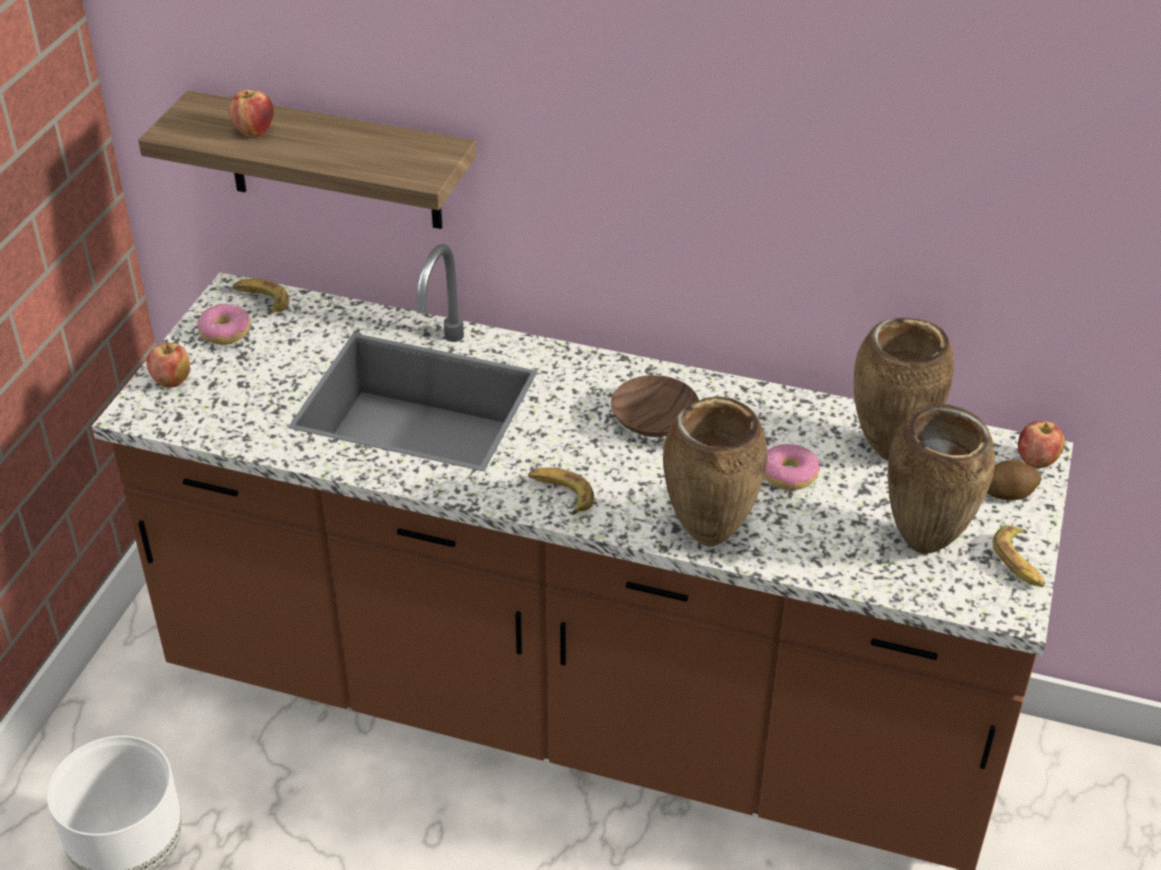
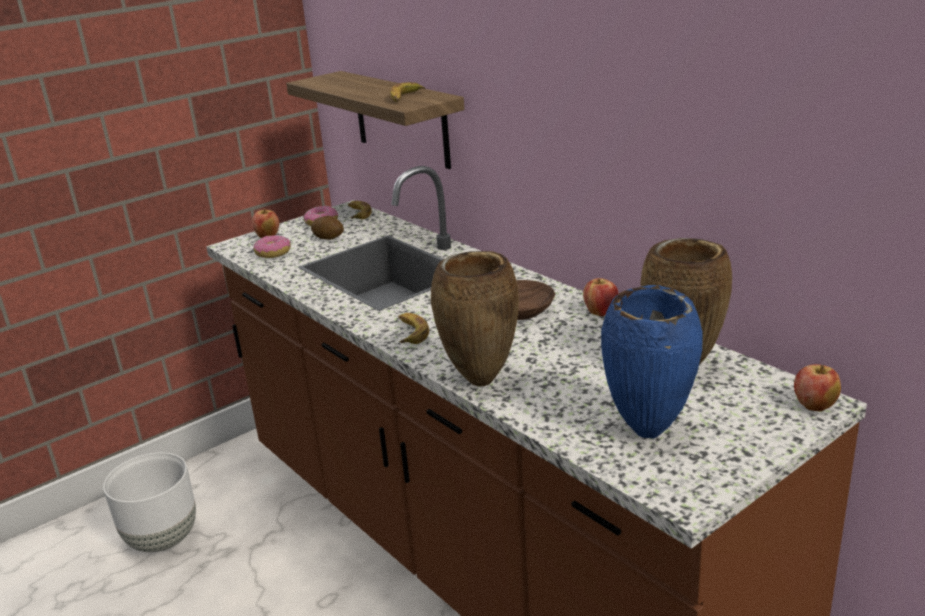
camera: 35 degrees right, 15 degrees down
(254, 132) = (346, 84): apple -> apple (600, 312)
(789, 475) = (584, 362): donut -> donut (273, 253)
(926, 545) = (650, 432): brown vase -> blue vase
(1007, 492) = (764, 419): potato -> potato (329, 238)
(1020, 562) = (726, 468): banana -> banana (405, 97)

